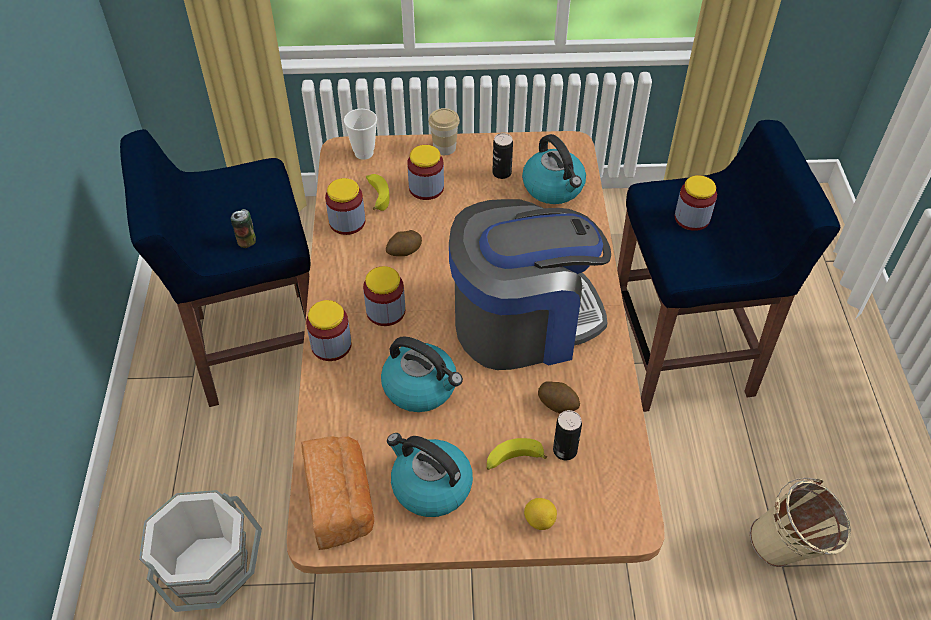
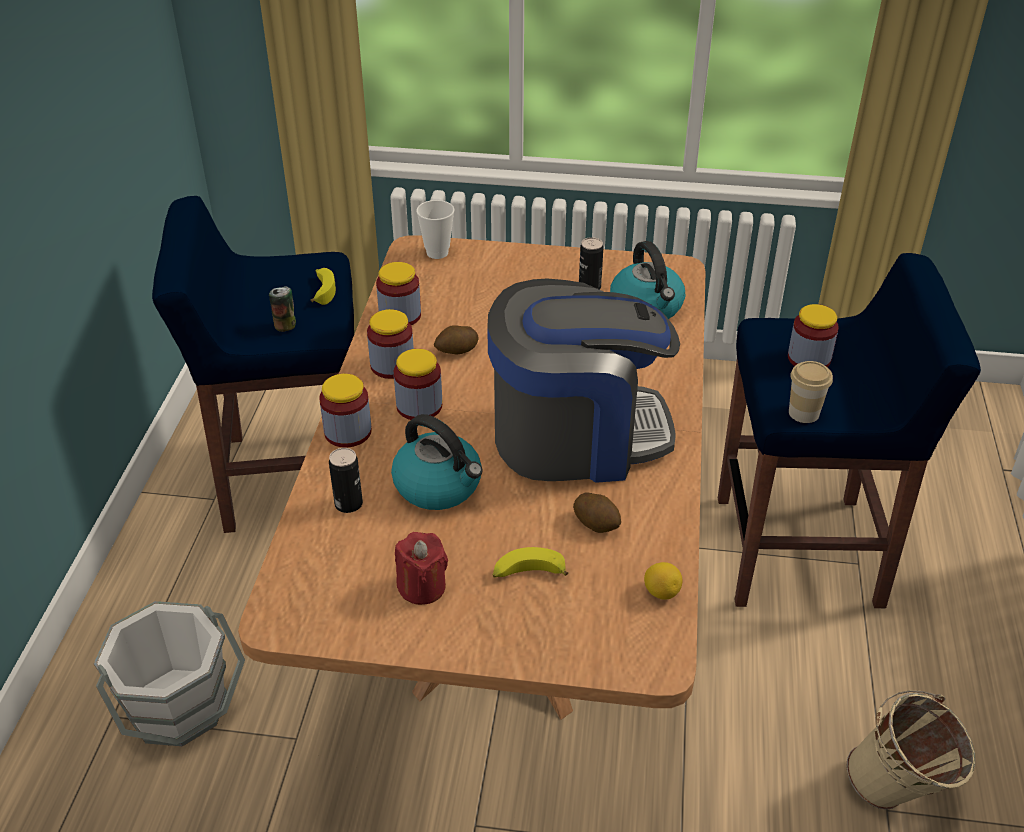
camera: 10 degrees right, 10 degrees down
(341, 502) = (314, 589): bread -> none
(376, 195) = (440, 294): banana -> banana (322, 290)
(426, 188) = (498, 293): jar -> jar (392, 365)
(430, 486) = (422, 587): kettle -> red candle
(444, 147) = (530, 256): cup -> cup (803, 413)
(539, 520) = (543, 640): lemon -> lemon (661, 592)
(565, 450) = (593, 572): can -> can (348, 504)

